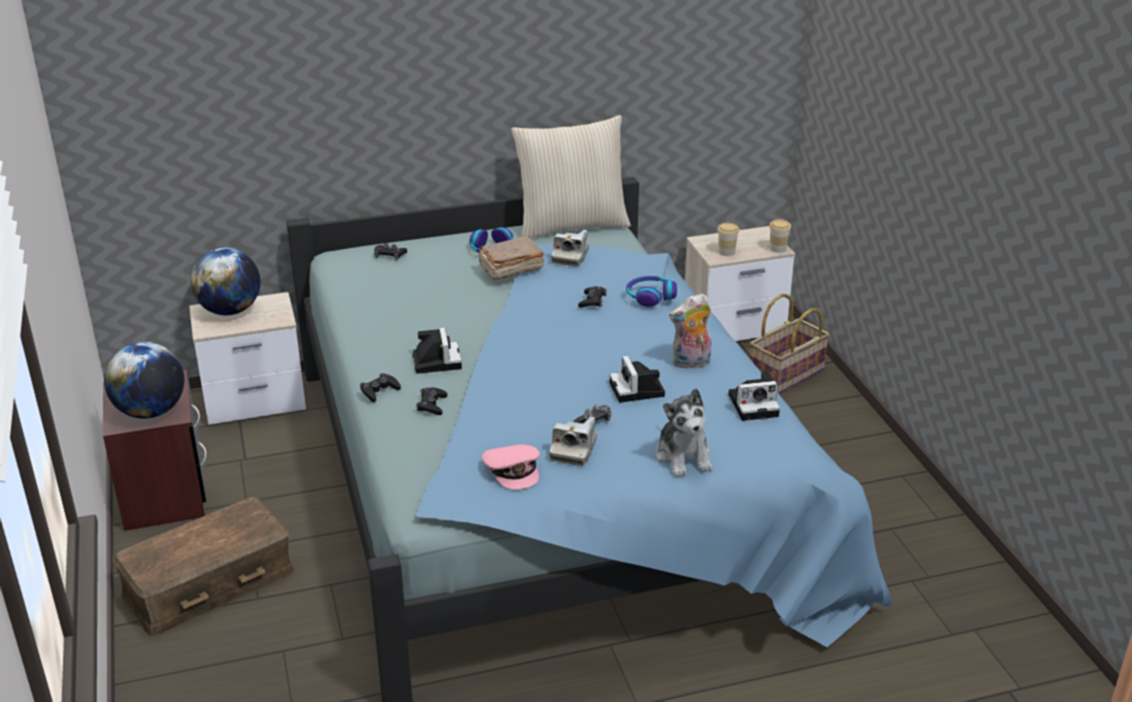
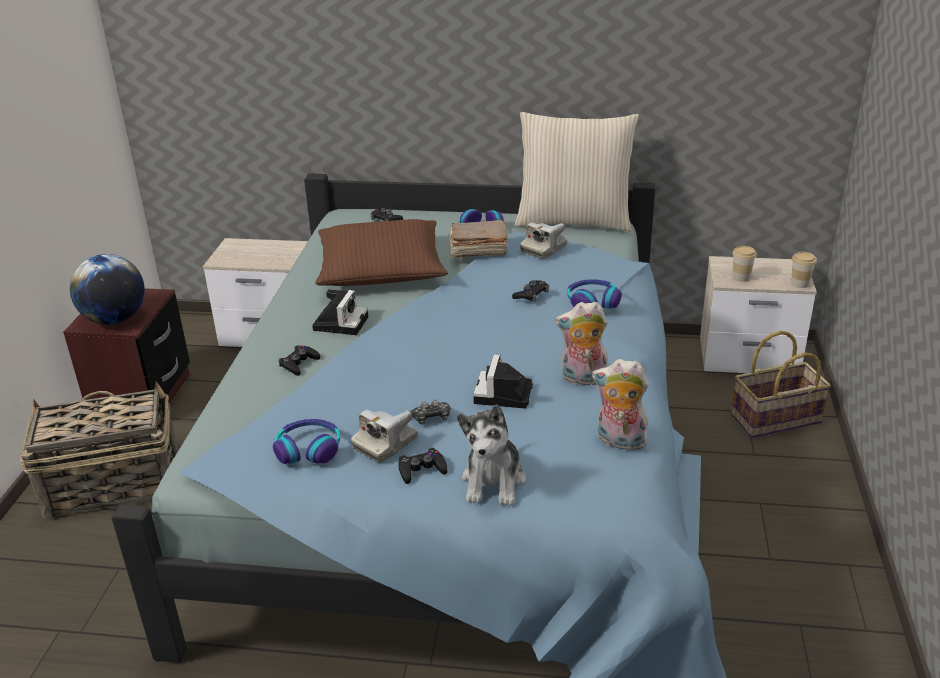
camera: 25 degrees right, 0 degrees up
(209, 584) = (112, 486): brown storage box -> basket
(230, 310) = (251, 248): globe -> none
(379, 391) = (266, 340): black game controller -> black game controller (421, 470)
(428, 304) = (380, 269): none -> brown pillow
(513, 470) = (308, 449): pink cap -> headphones
(755, 404) = (619, 441): camera -> plush toy

